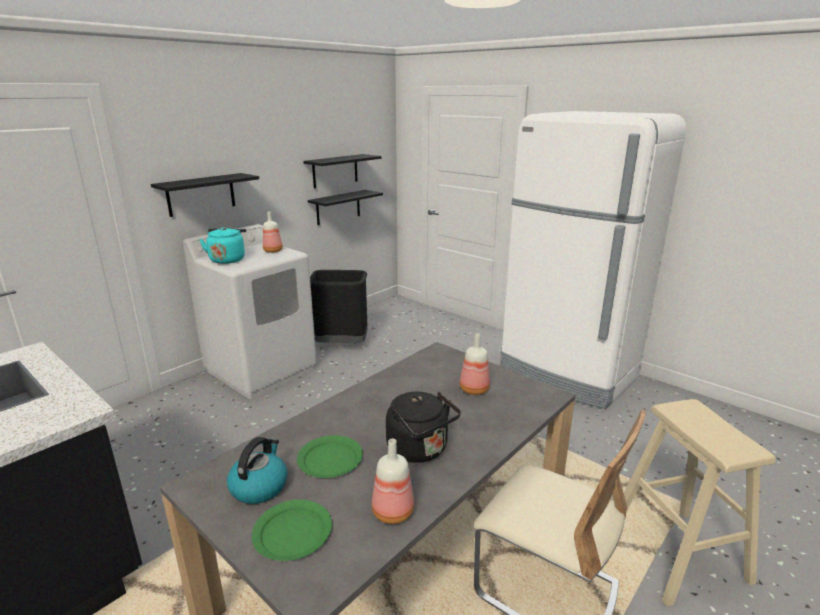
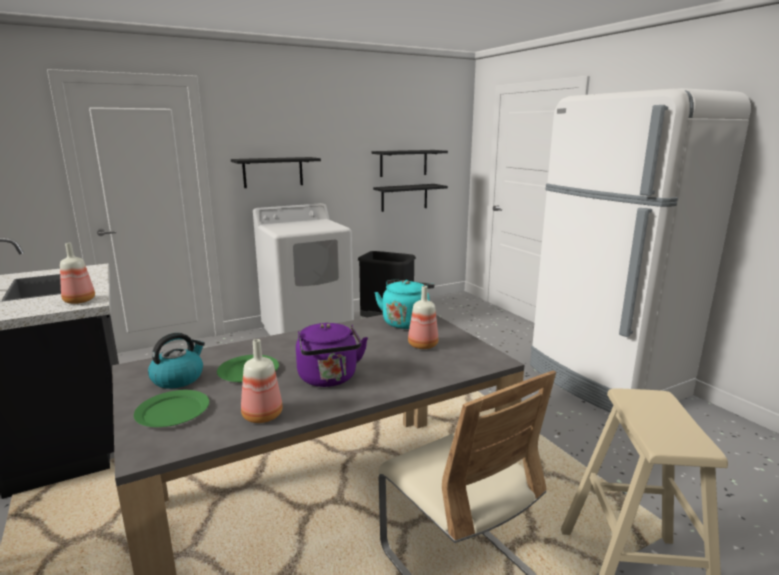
camera: 20 degrees right, 5 degrees down
(228, 259) = (282, 227): turquoise kettle -> turquoise kettle (406, 322)
(273, 251) = (324, 224): bottle -> bottle (80, 301)
(420, 450) = (329, 379): black kettle -> purple kettle

